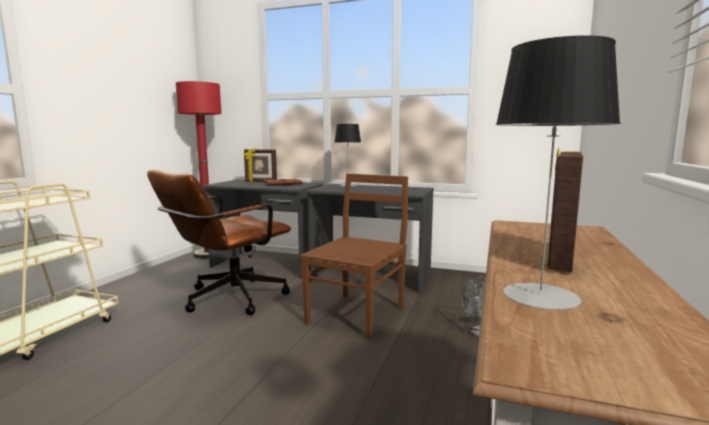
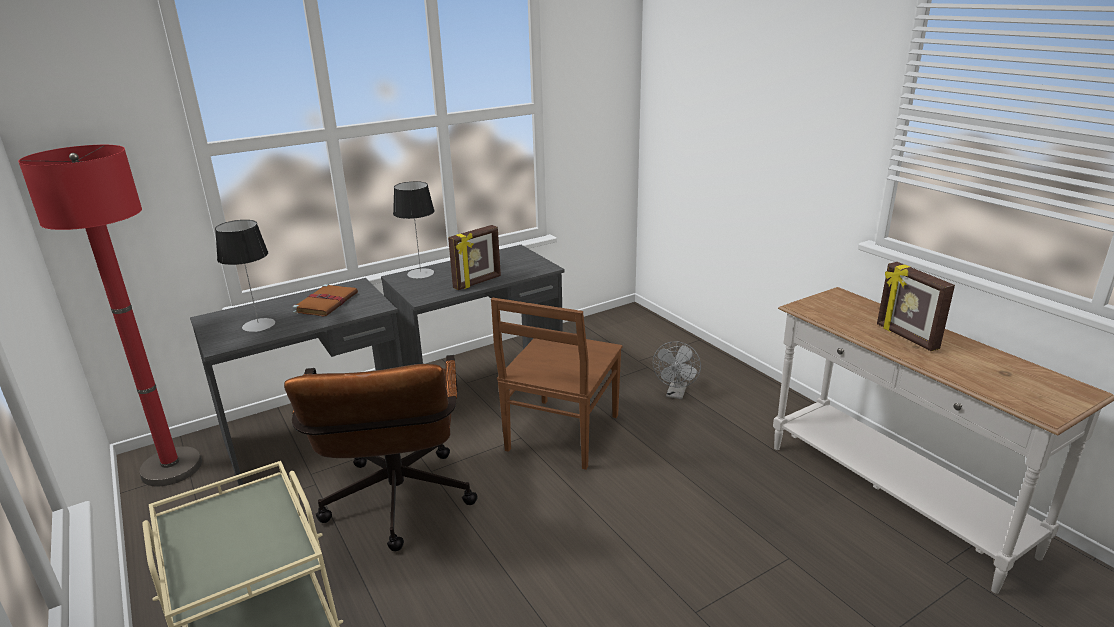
camera: 50 degrees left, 15 degrees up
(260, 181) = (260, 307): picture frame -> picture frame (477, 282)
(357, 314) = (561, 434): brown chair -> brown chair turned 135 degrees counterclockwise
(540, 296) = (970, 374): table lamp -> table lamp (258, 325)

